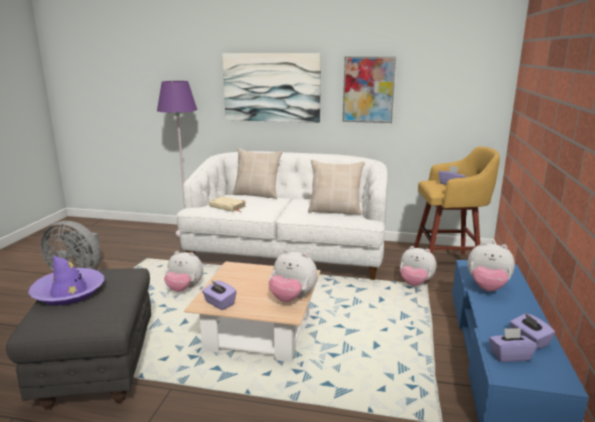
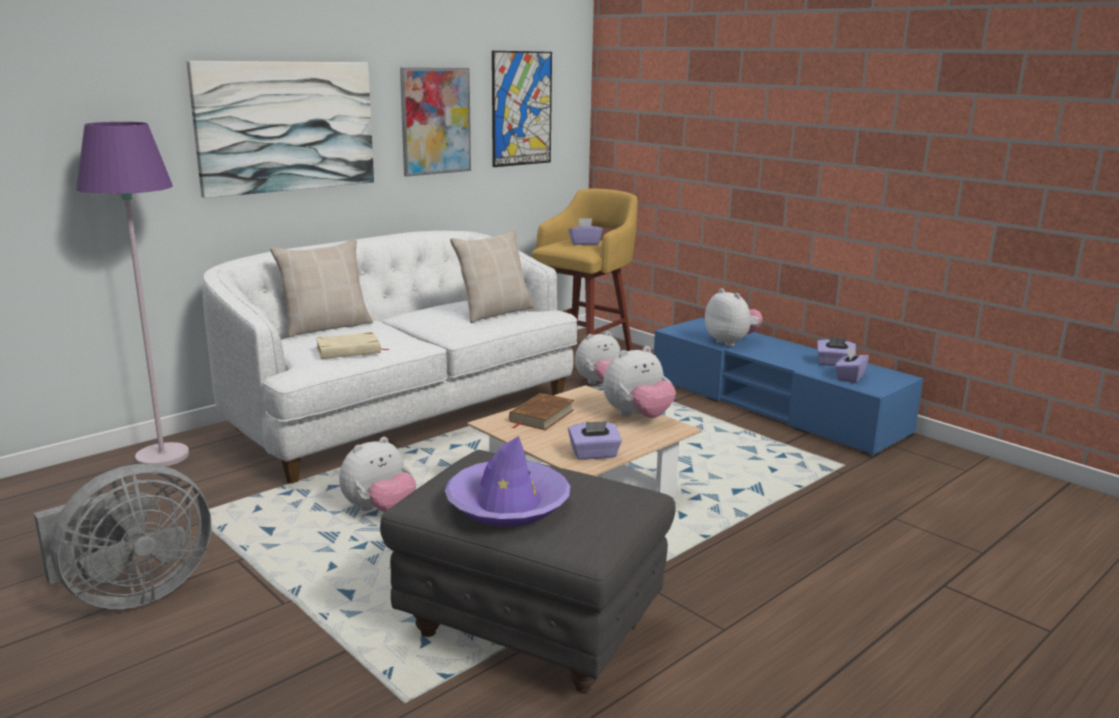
camera: 55 degrees left, 0 degrees up
(256, 274) = (541, 416): none -> brown book
(442, 85) = (521, 109): none -> picture
(487, 288) = (731, 342): plush toy -> plush toy turned 90 degrees counterclockwise

